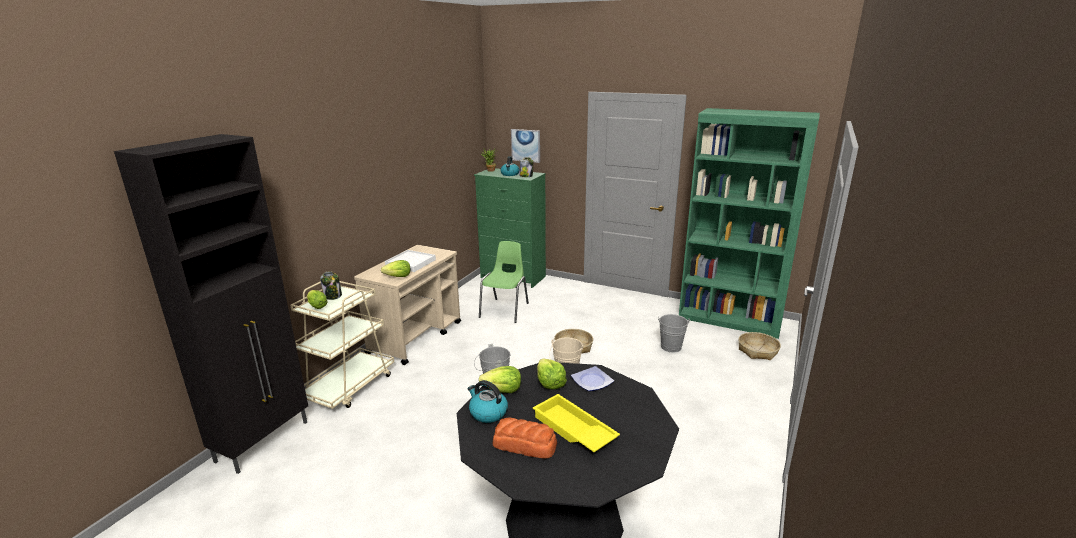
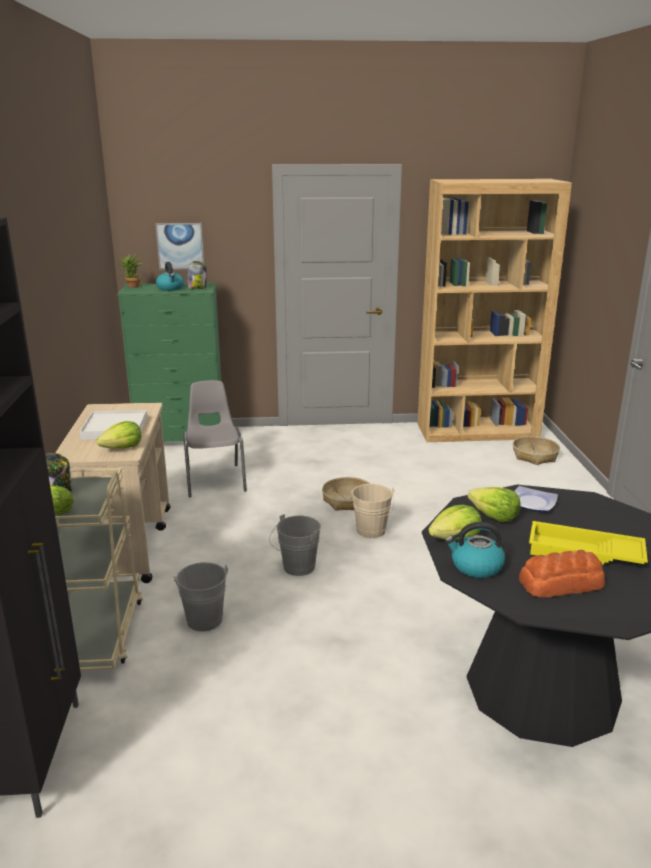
camera: 30 degrees left, 0 degrees up
(505, 310) = (215, 480): green chair -> grey chair
(670, 346) = (449, 472): grey bucket -> grey bucket (203, 617)
(730, 319) = (477, 432): green bookcase -> brown bookcase

